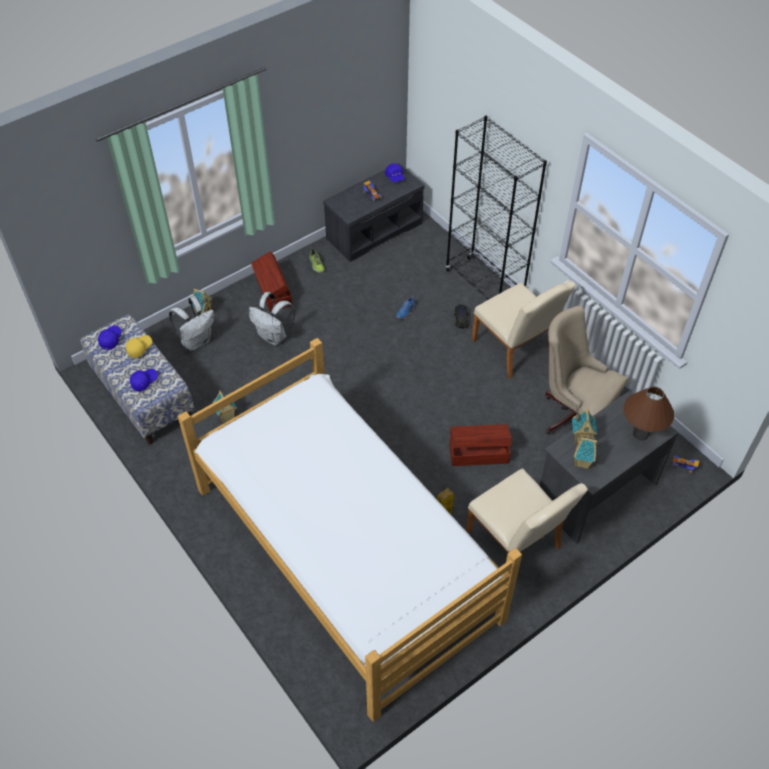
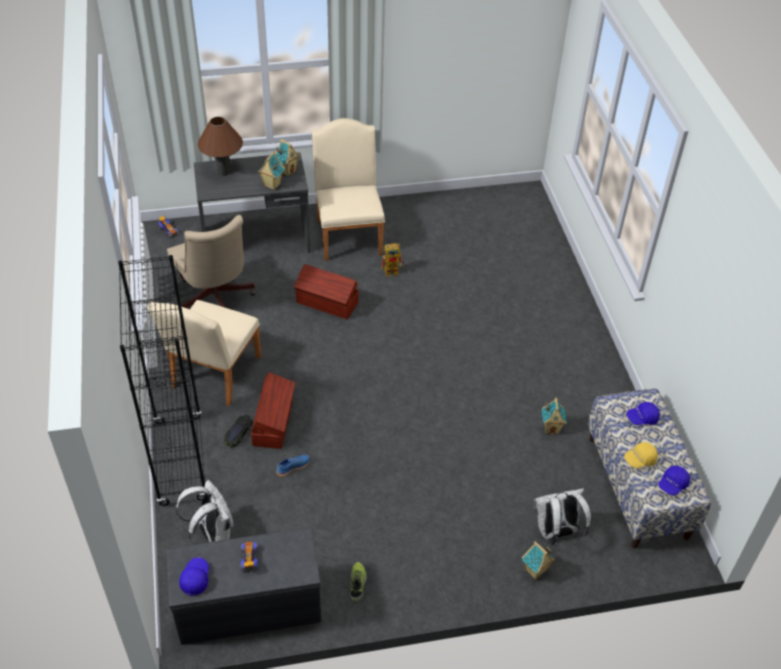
camera: 155 degrees left, 5 degrees down
(273, 292) = (434, 563): brown storage box -> brown storage box (274, 422)
(274, 336) = (461, 500): white backpack -> white backpack (212, 533)
(345, 553) = (490, 276): bed -> none
(515, 350) = (213, 376): beige chair -> beige chair turned 150 degrees counterclockwise

